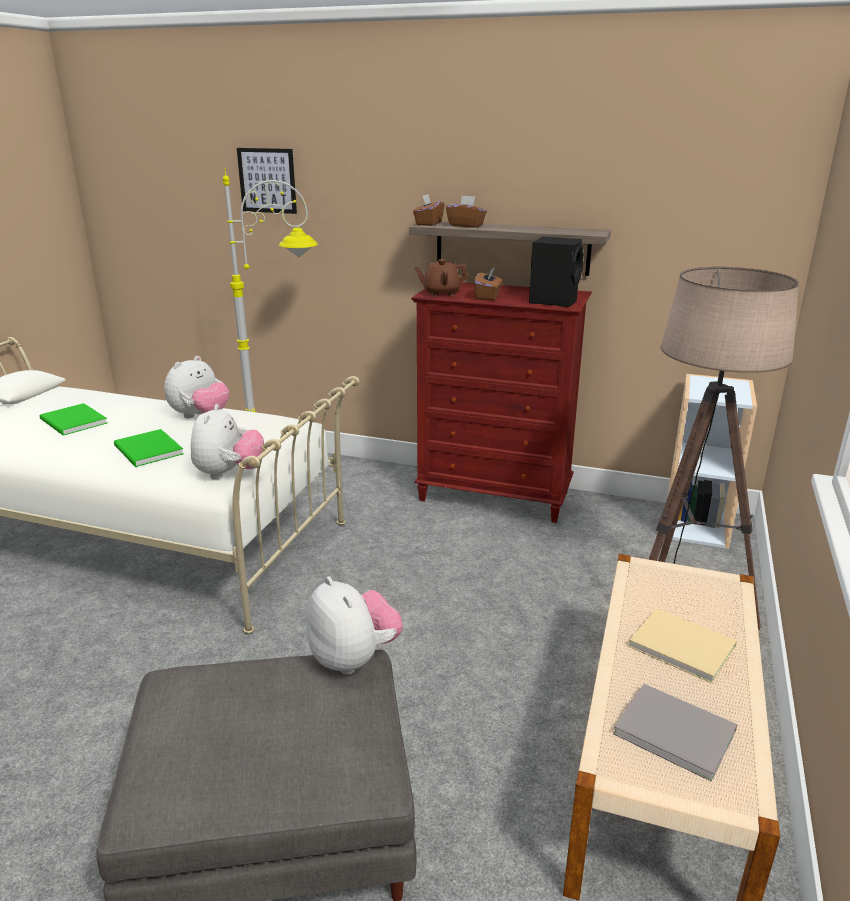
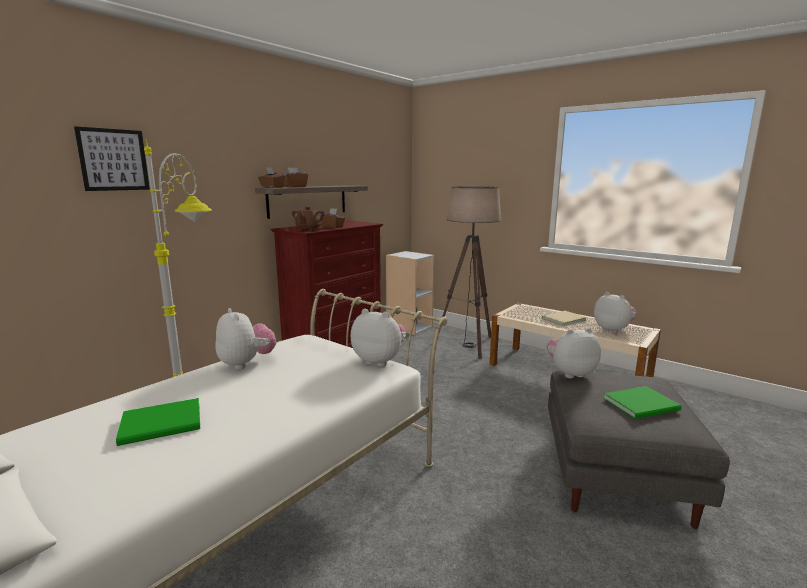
camera: 70 degrees left, 10 degrees down
(147, 451) = (304, 385): green book -> green book (643, 404)
(554, 301) = (359, 223): black speaker -> none
(672, 729) = (613, 330): grey book -> plush toy

